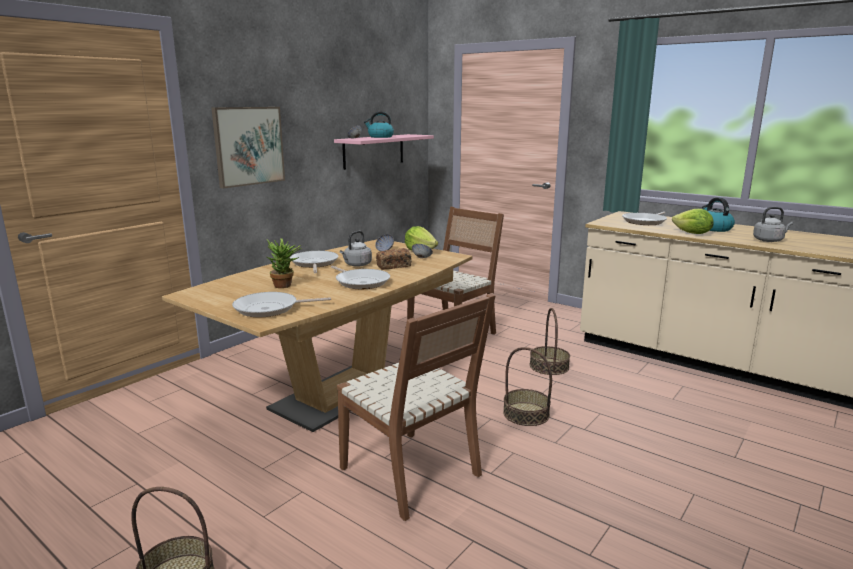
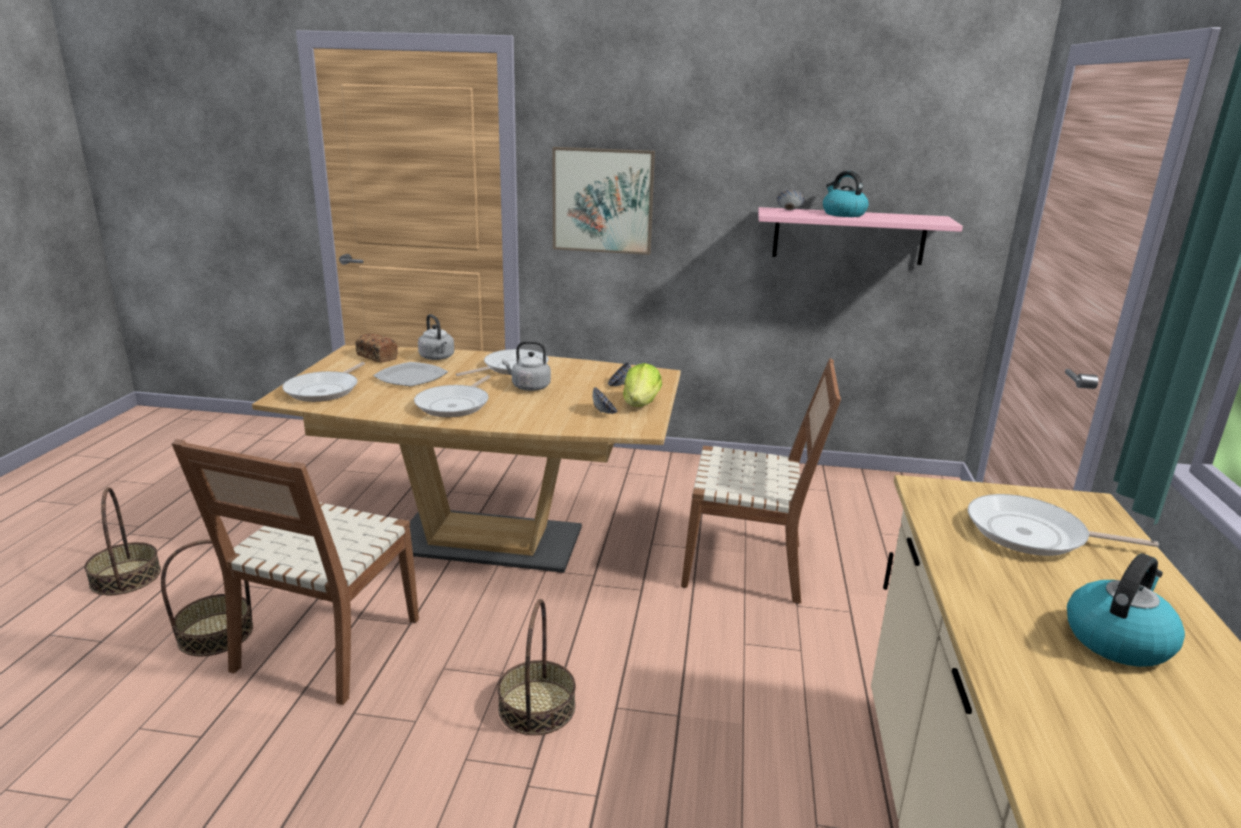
camera: 60 degrees right, 5 degrees up
(270, 309) = (325, 390): frying pan -> frying pan turned 120 degrees counterclockwise
(286, 286) = (410, 377): potted plant -> plate
(393, 266) = (544, 406): bread -> bread (377, 357)
(549, 366) = (730, 693): basket -> basket (216, 634)
(692, 233) = (988, 607): lettuce -> none
(769, 240) = (1102, 750): grey kettle -> grey kettle (437, 358)

